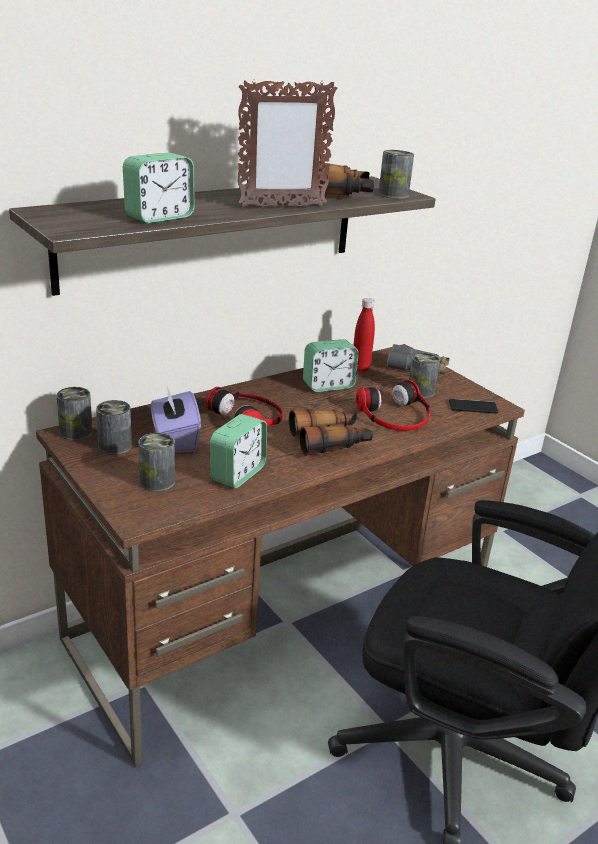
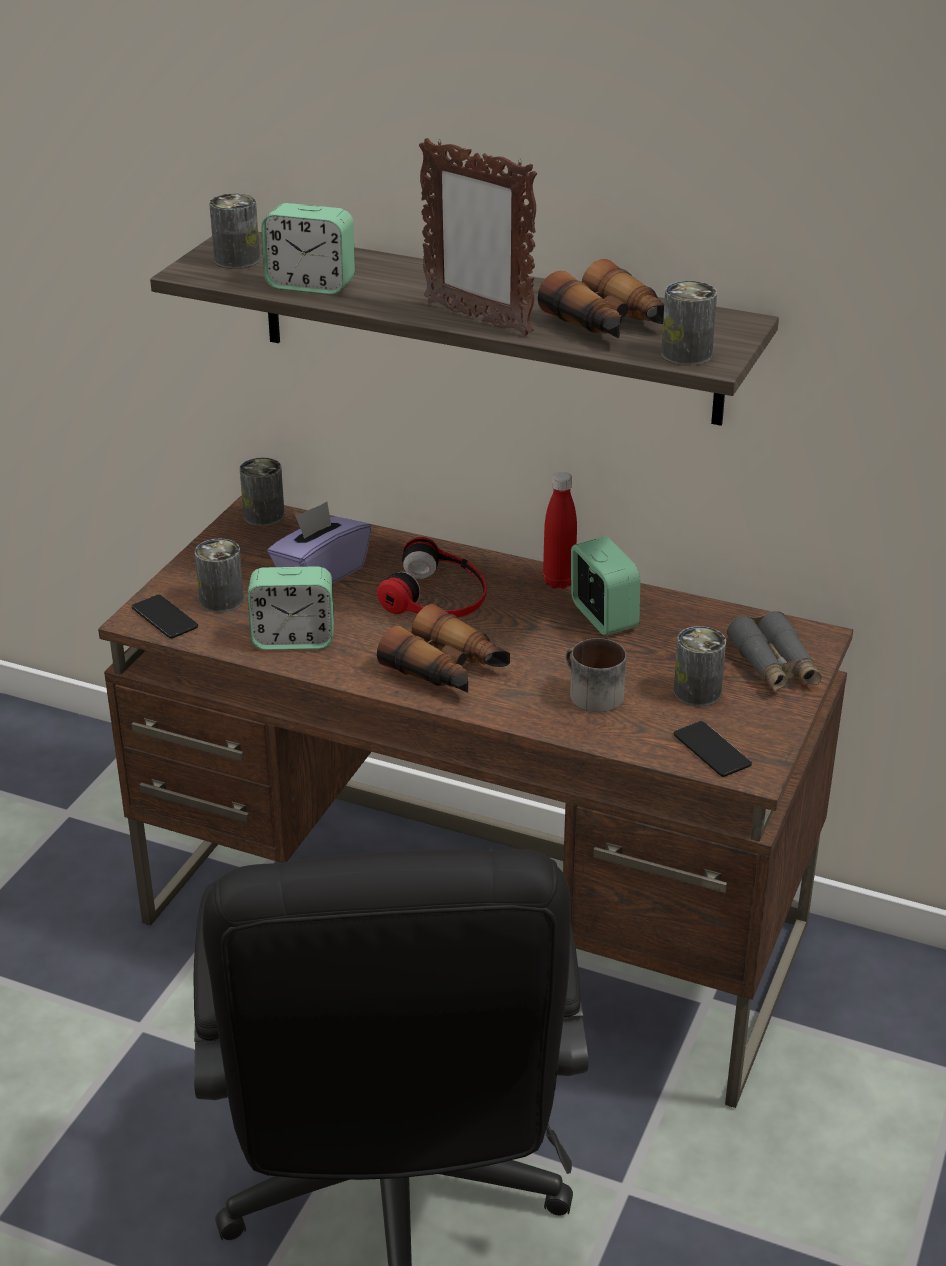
camera: 60 degrees right, 5 degrees up
(115, 446) = (262, 548): can -> can (237, 259)
(148, 509) = (164, 618): none -> phone
(328, 385) = (603, 617): alarm clock -> alarm clock turned 150 degrees counterclockwise
(360, 368) = (698, 621): red bottle -> red bottle (559, 582)
(395, 415) = (589, 694): headphones -> mug

